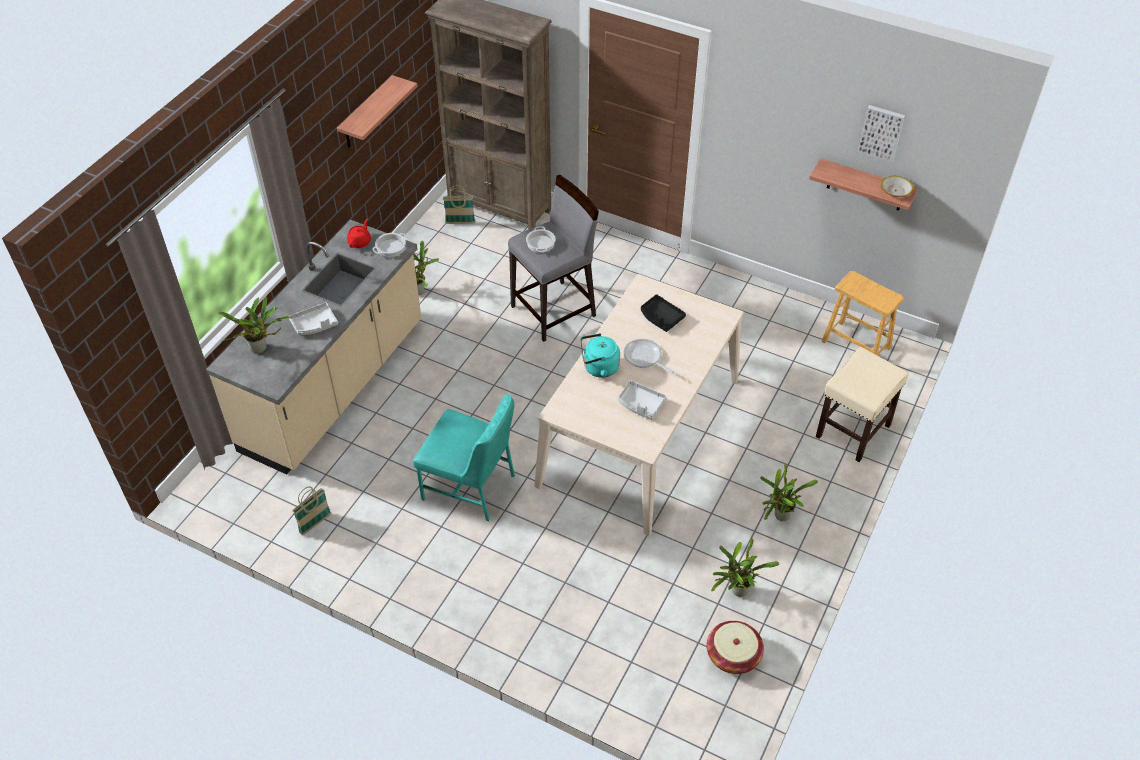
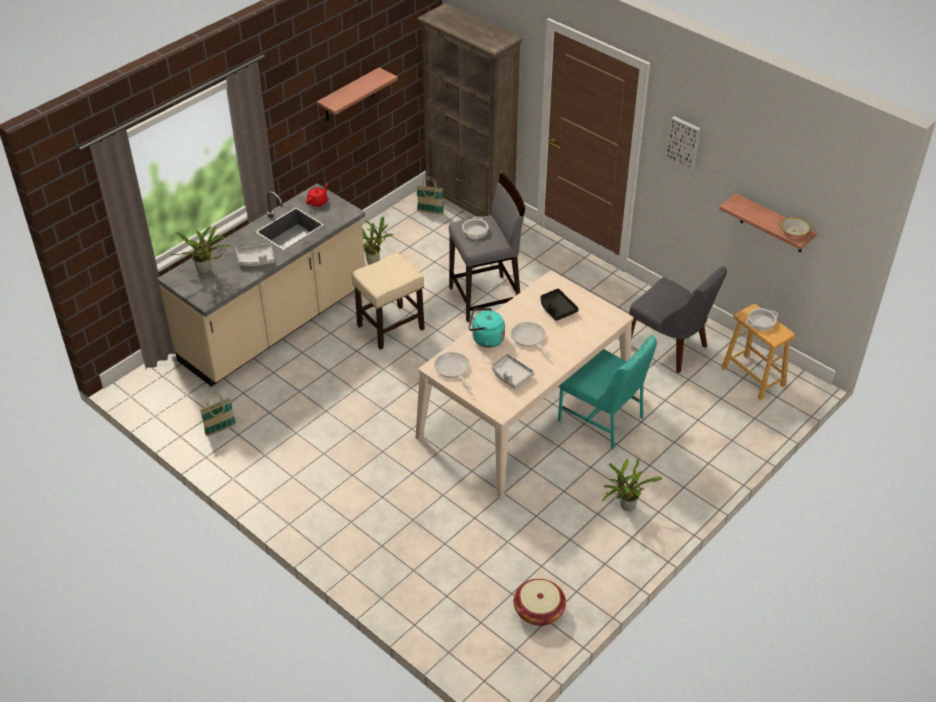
camera: 15 degrees right, 5 degrees down
(390, 247) = (342, 210): cooking pot -> cooking pot (761, 322)
(470, 487) = (360, 427): turquoise chair -> turquoise chair (602, 418)
(577, 411) = (453, 370): none -> frying pan
(736, 591) = (562, 559): potted plant -> none
(762, 329) = (670, 347): none -> grey chair
(852, 431) = (721, 449): beige stool -> beige stool (390, 327)
(881, 132) = (786, 174): picture -> picture (684, 142)

